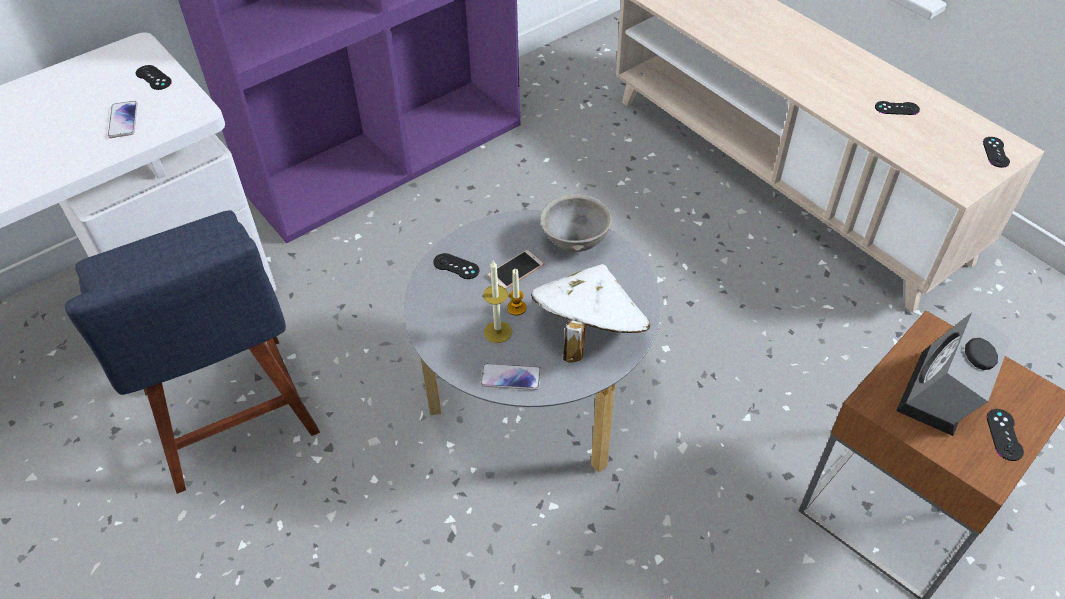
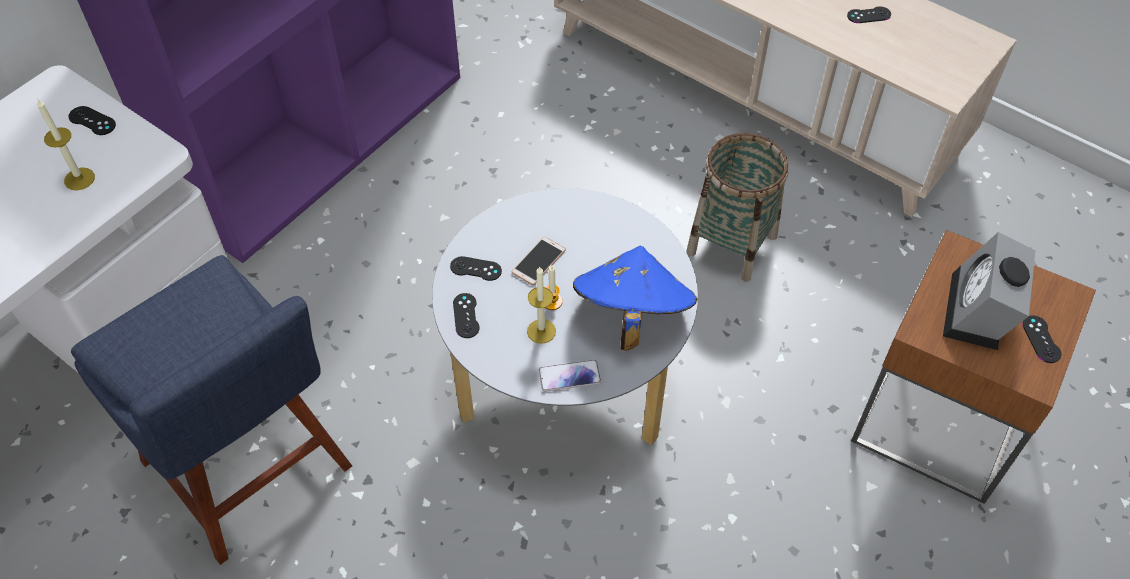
camera: 15 degrees left, 5 degrees up
(123, 120) = (79, 179): phone -> candle
(574, 242) = (588, 218): grey bowl -> none
(588, 333) = (631, 314): white hat -> blue hat
(727, 306) = (732, 244): none -> basket
(995, 152) = (972, 49): black game controller -> black game controller (466, 315)

